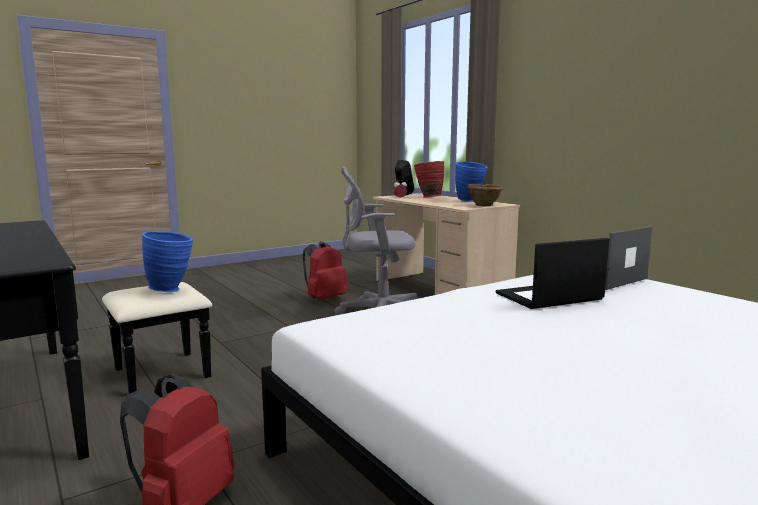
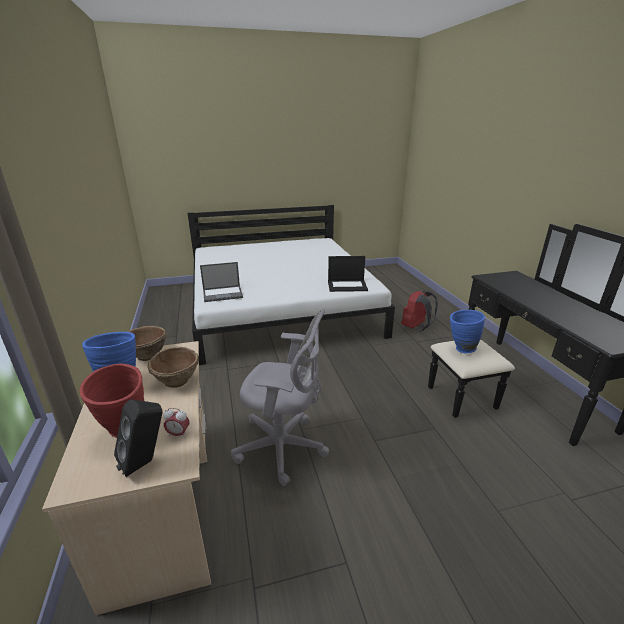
camera: 160 degrees left, 15 degrees up
(324, 299) = (324, 514): red backpack -> none
(435, 203) = (177, 381): none -> brown bowl
(548, 297) = (270, 287): laptop -> laptop (347, 285)

